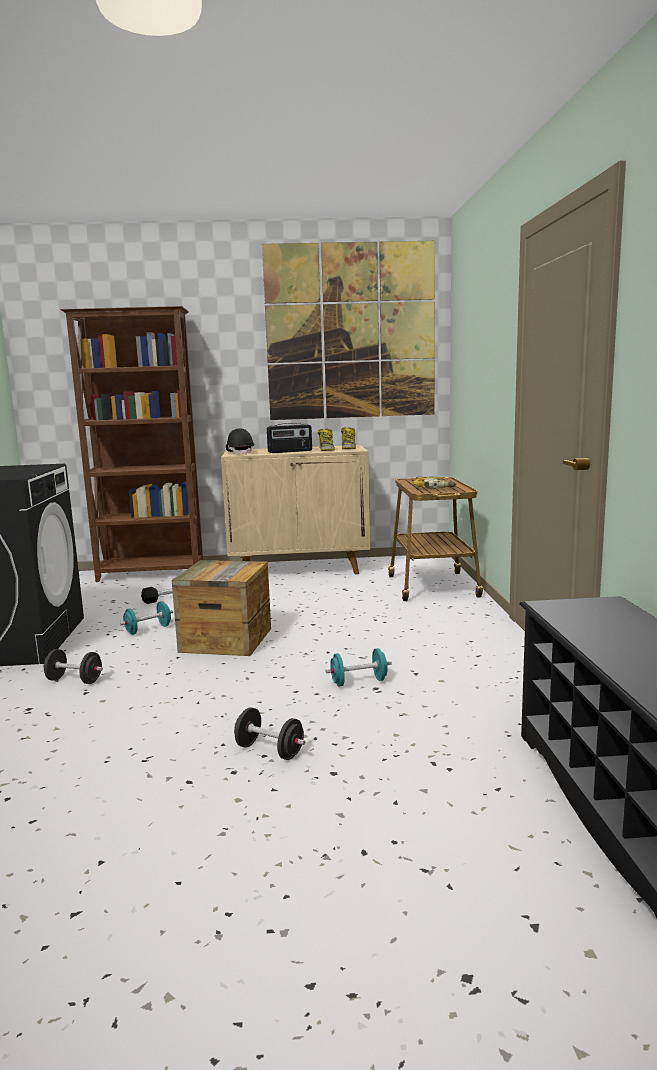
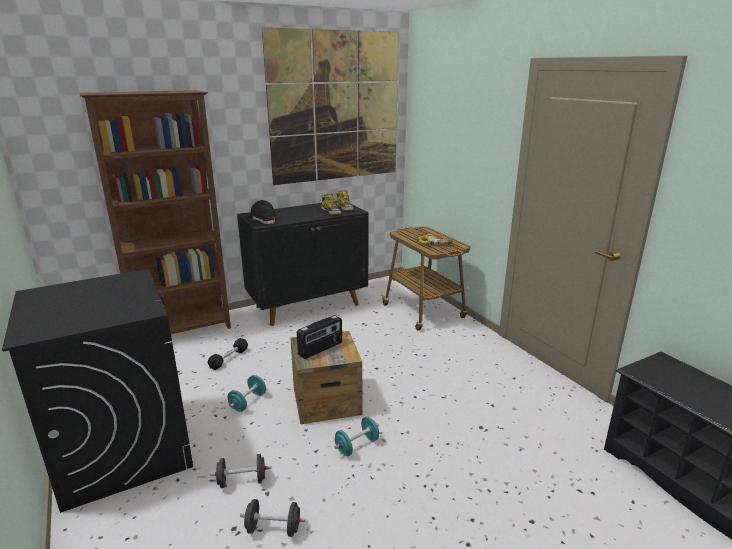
camera: 25 degrees left, 10 degrees up
(270, 750) = (471, 513): black dumbbell -> black dumbbell (273, 529)
(290, 451) = (304, 216): radio -> radio (321, 349)
(300, 569) = (308, 305): beige cabinet -> black cabinet
(359, 682) = (464, 423): turquoise dumbbell -> turquoise dumbbell (357, 446)

